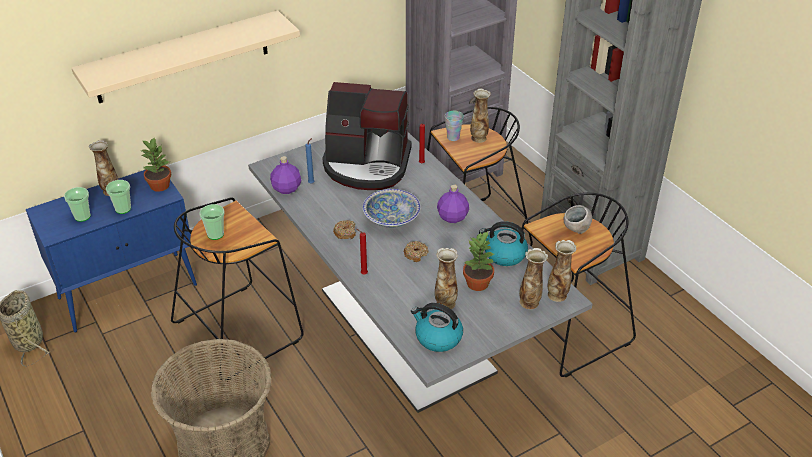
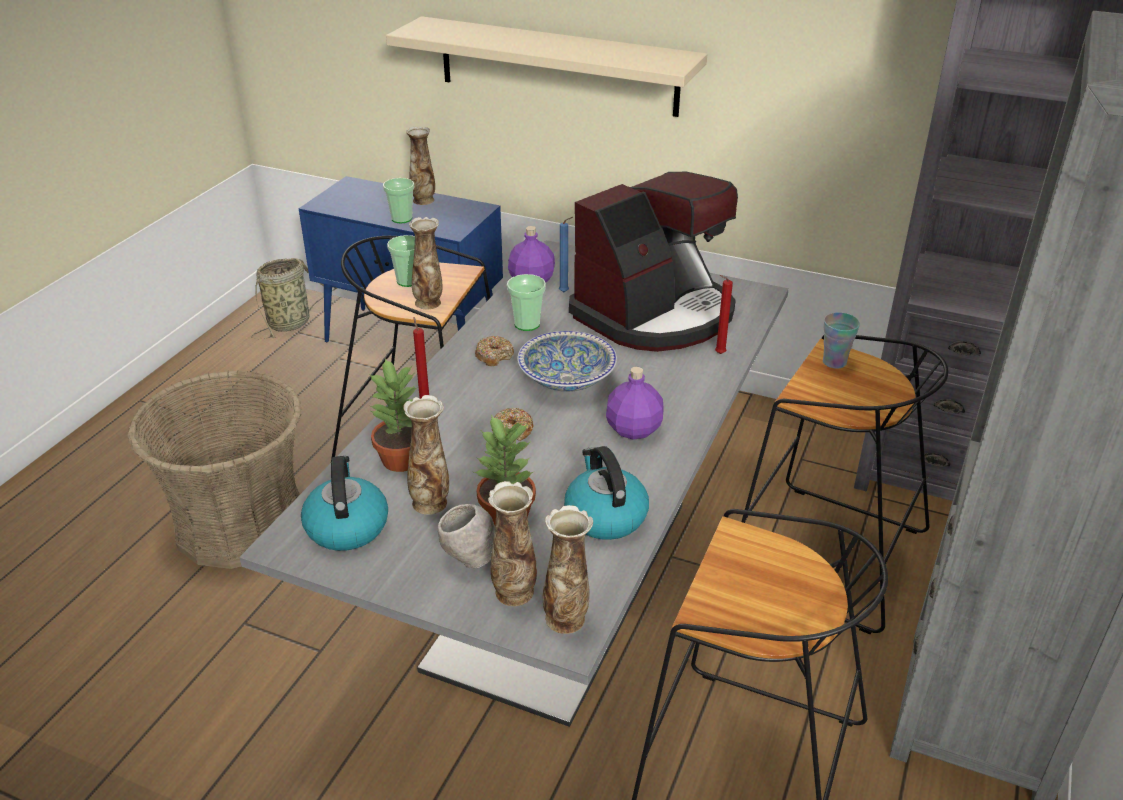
camera: 55 degrees right, 5 degrees down
(82, 216) = (365, 205): cup -> cup (527, 324)
(159, 185) = (465, 220): potted plant -> potted plant (402, 459)
(367, 165) = (655, 314): coffee machine -> coffee machine turned 105 degrees counterclockwise
(479, 138) = (871, 385): vase -> vase (429, 303)
(576, 231) = (781, 584): grey bowl -> grey bowl (469, 559)

